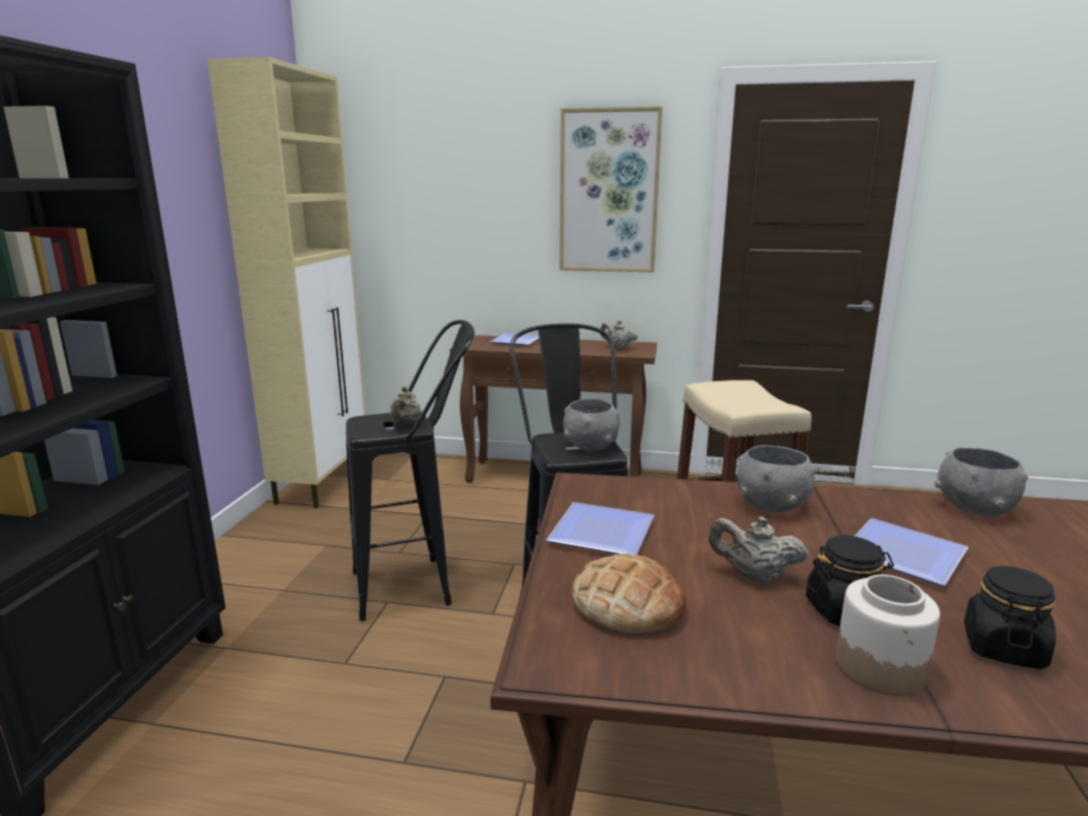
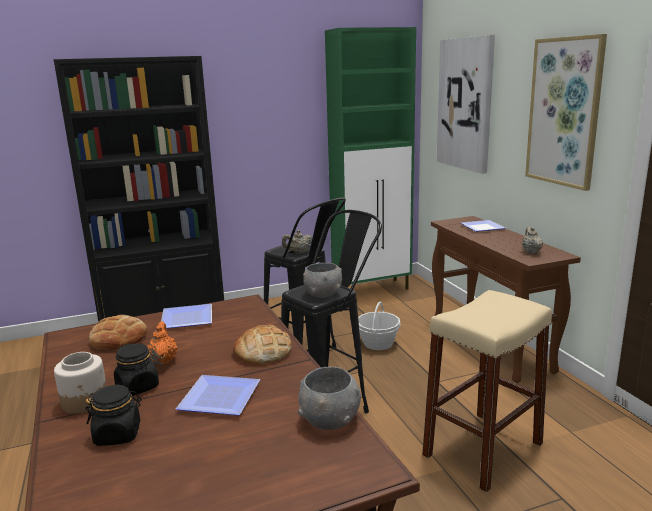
camera: 60 degrees right, 0 degrees up
(323, 482) = (372, 289): beige cabinet -> green cabinet
(425, 191) = (465, 104): none -> picture
(464, 529) = (378, 343): none -> basket
(754, 575) = (163, 360): beige teapot -> orange teapot
(772, 505) = (262, 351): grey bowl -> bread

